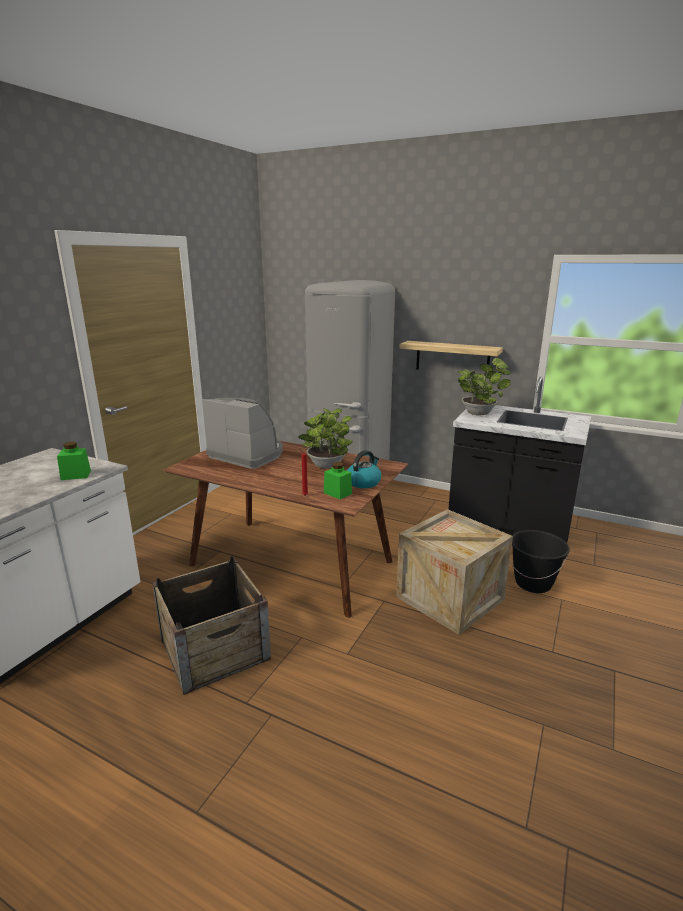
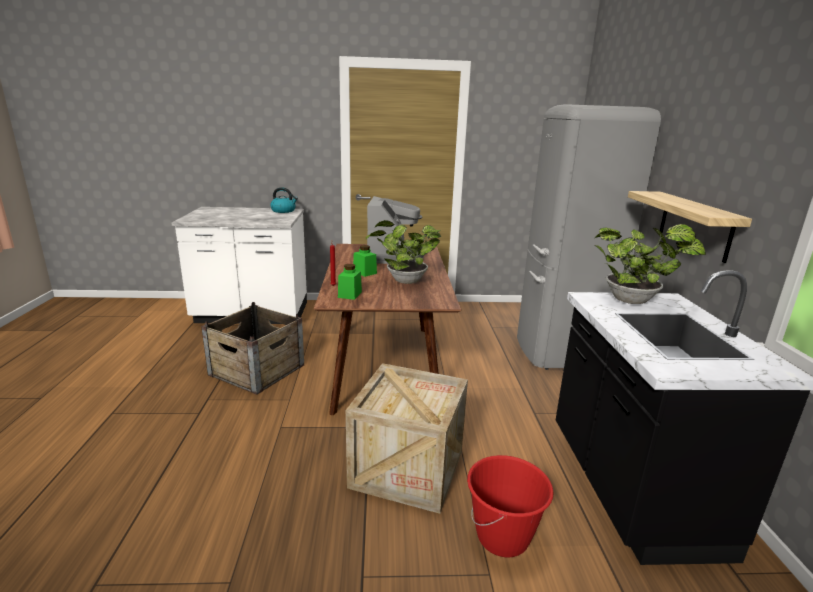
camera: 60 degrees right, 0 degrees up
(76, 475) = (264, 220): green jar -> green jar (364, 272)
(363, 482) = (385, 299): kettle -> kettle (284, 211)
(533, 583) = (503, 537): black bucket -> red bucket

